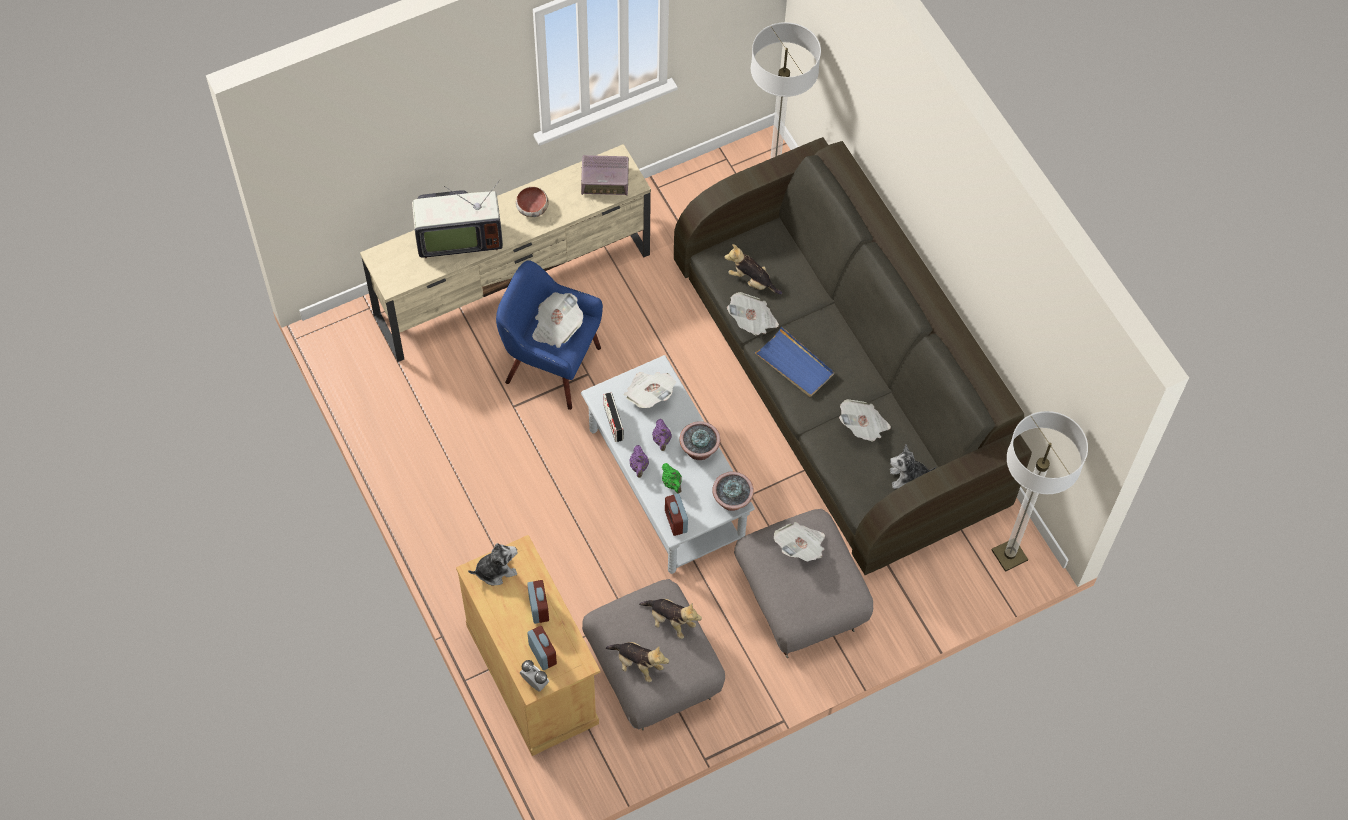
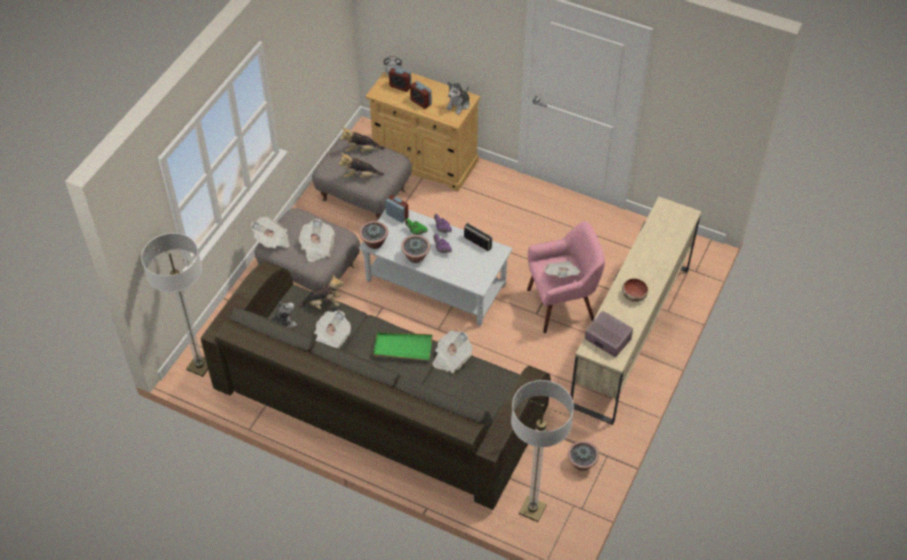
camera: 145 degrees right, 10 degrees down
(458, 237) = (657, 252): television -> none
(551, 365) = (561, 305): blue armchair -> pink armchair
(605, 182) = (607, 339): radio -> radio turned 75 degrees clockwise
(649, 394) = (471, 268): newspaper -> newspaper (272, 240)
(688, 195) = (582, 464): none -> potted plant
(751, 281) = (474, 384): plush toy -> plush toy (323, 303)
(794, 364) = (402, 347): blue tray -> green tray

